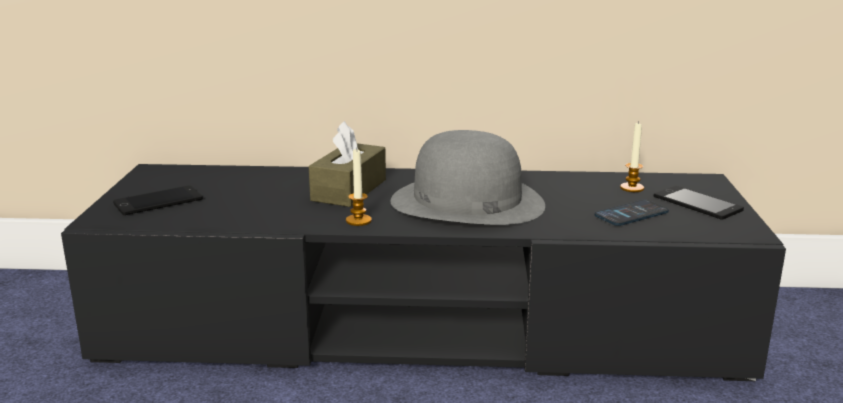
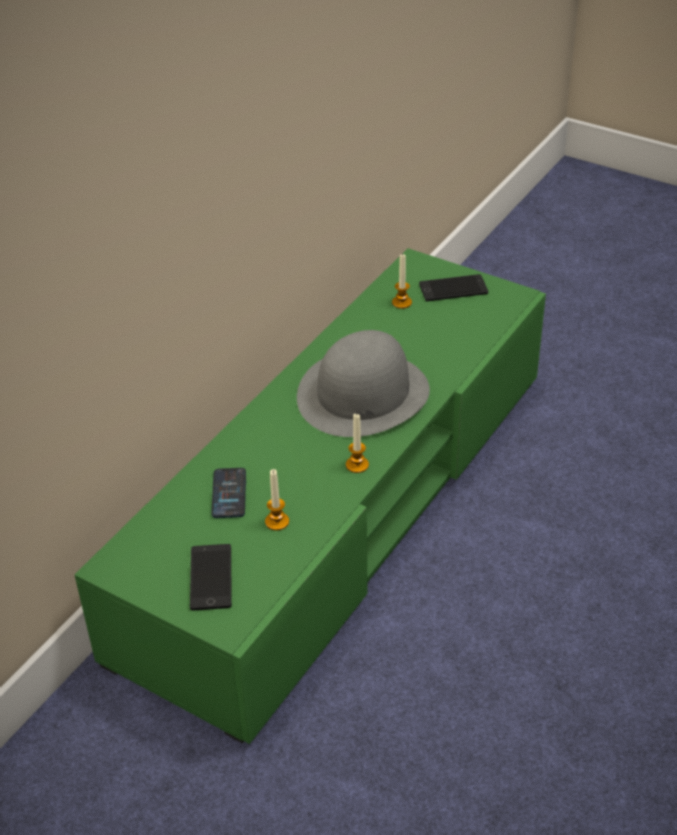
camera: 60 degrees left, 20 degrees up
(248, 208) = (277, 522): none -> candle
(349, 190) = (282, 449): brown tissue box -> none
(421, 326) = (341, 509): black tv stand -> green tv stand
(631, 214) = (449, 327): phone -> phone (229, 494)

